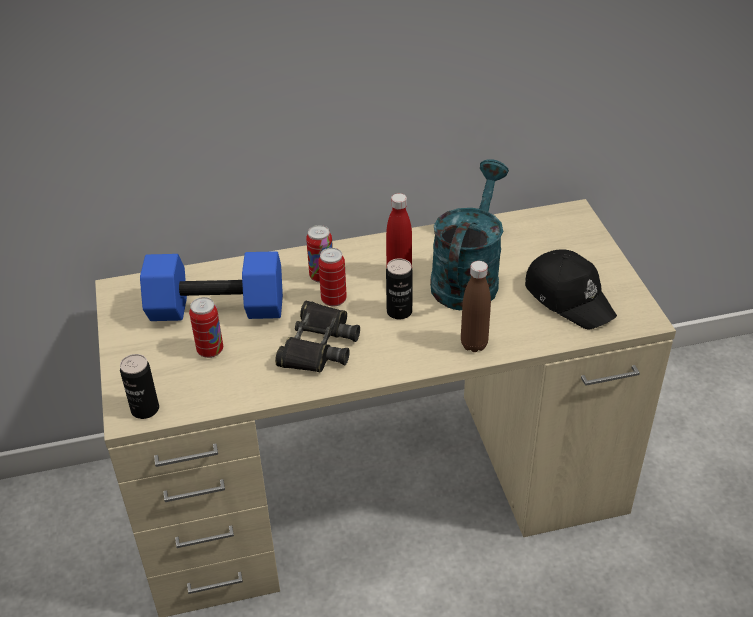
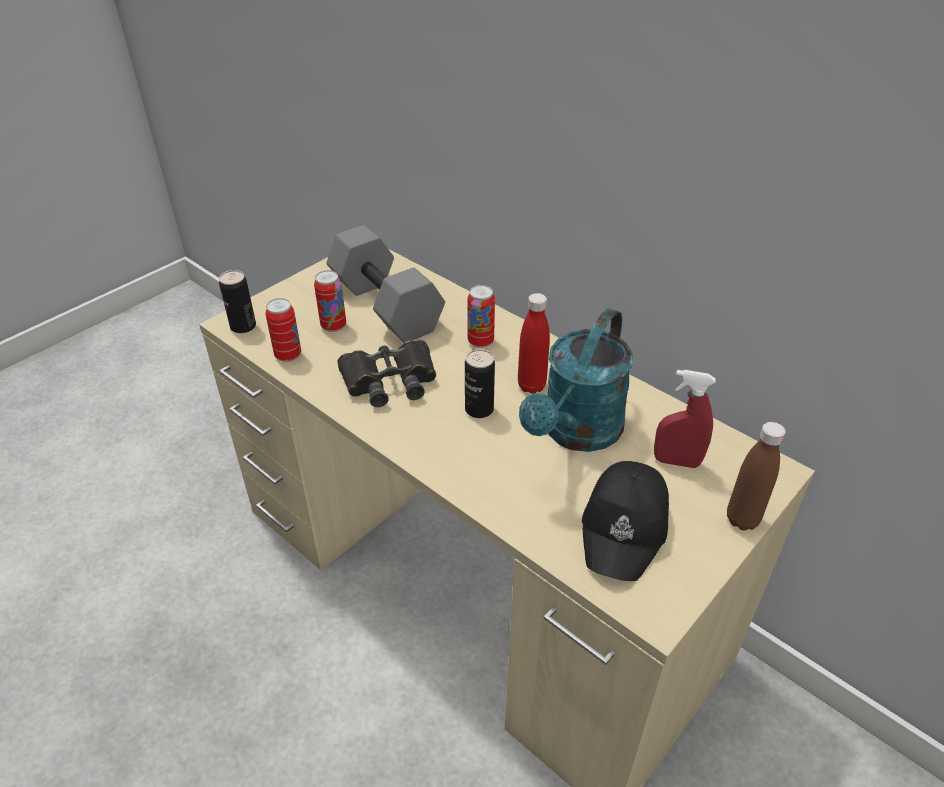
camera: 55 degrees right, 0 degrees up
(218, 307) = (388, 306): blue dumbbell -> grey dumbbell
(334, 300) = (456, 362): can -> can (288, 355)
(468, 277) = (576, 433): turquoise watering can -> turquoise watering can turned 135 degrees clockwise
(474, 344) = (479, 482): brown bottle -> brown bottle (742, 519)
(532, 247) = (676, 461): none -> red spray bottle

